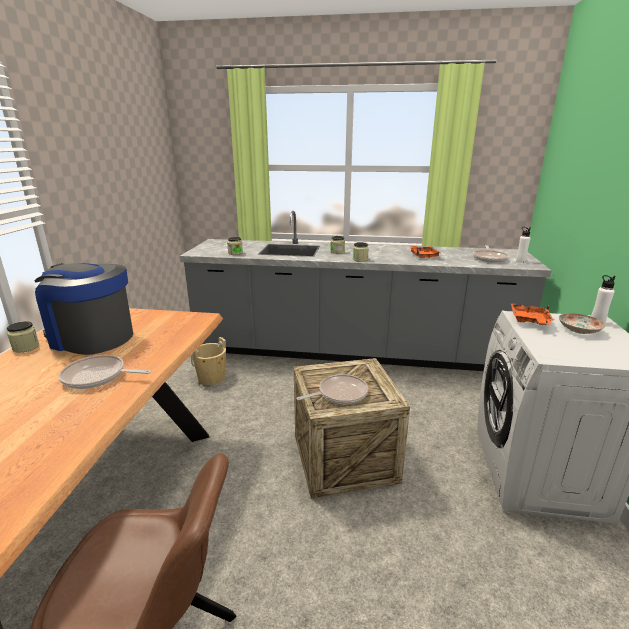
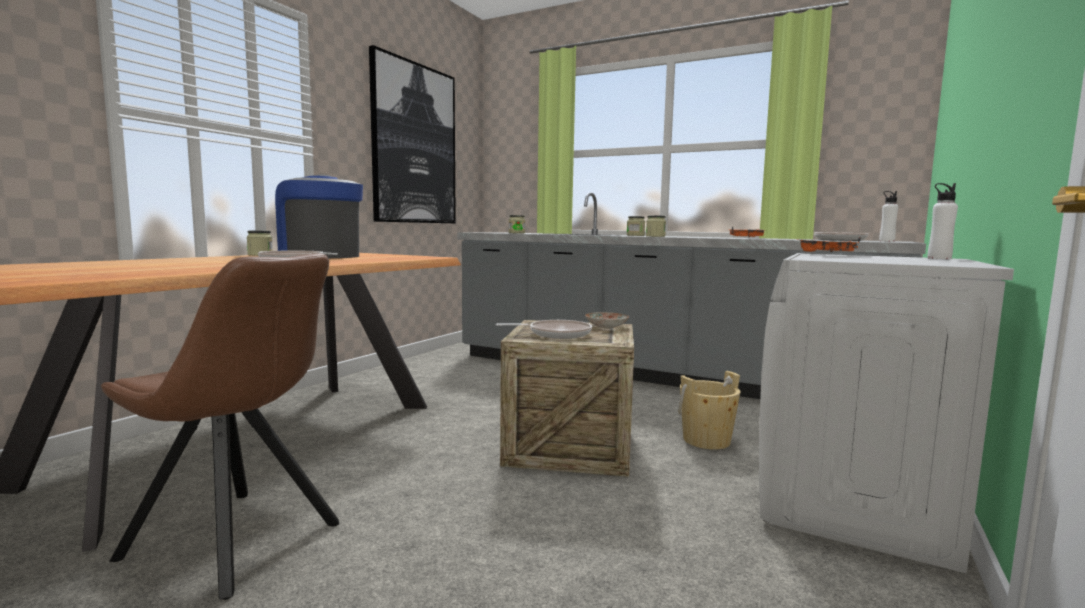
camera: 20 degrees right, 15 degrees down
(123, 173) = (414, 144): none -> picture
(211, 378) = (465, 373): beige bucket -> beige bucket (706, 440)
(579, 330) = (896, 258): plate -> plate (607, 326)

